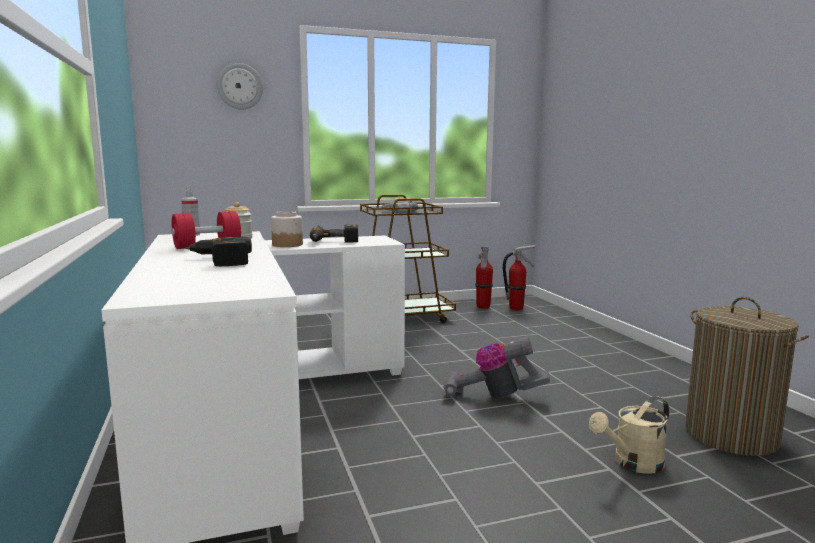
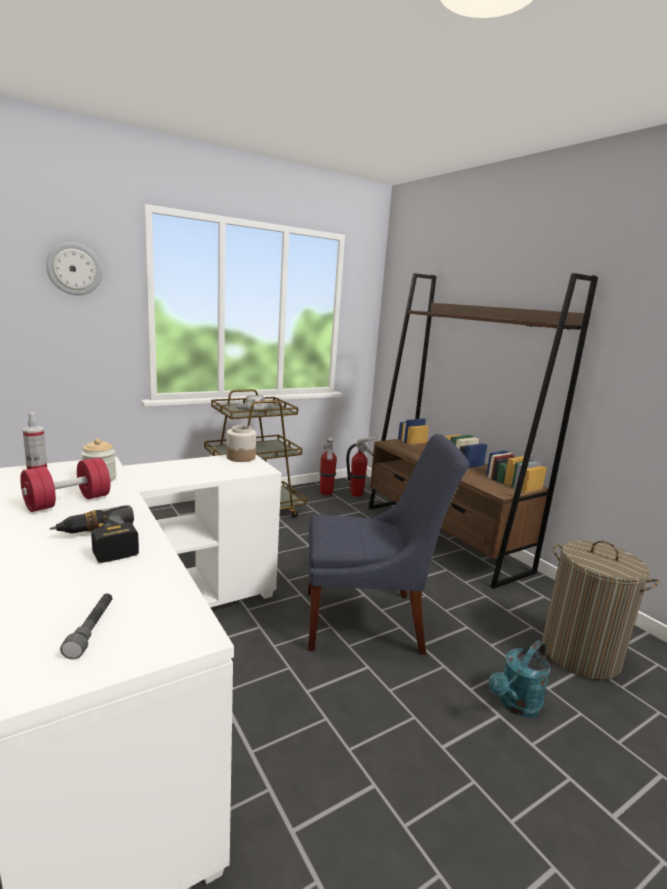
camera: 15 degrees left, 5 degrees up
(194, 287) = (91, 631): none -> grey flashlight
(287, 245) = (154, 477): jar -> jar (241, 457)
(334, 242) = (204, 470): power drill -> none
(493, 396) = (369, 621): vacuum cleaner -> blue chair
(602, 342) = (443, 537): none -> brown bookcase
(632, 464) = (516, 705): beige watering can -> turquoise watering can

